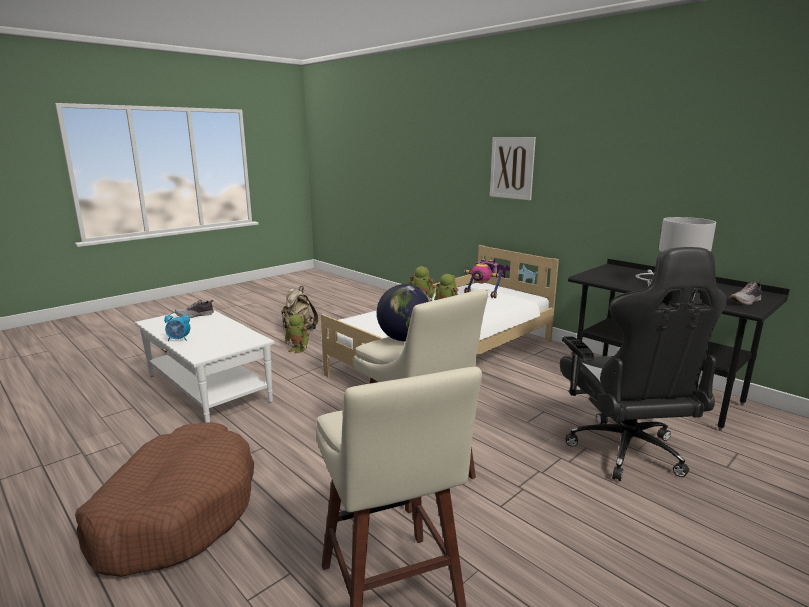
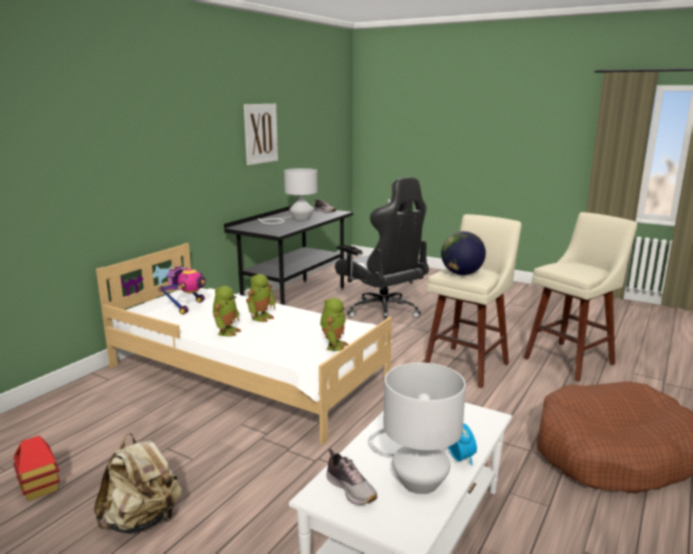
camera: 105 degrees left, 0 degrees up
(192, 328) = (409, 465): none -> grey table lamp
(298, 349) = (236, 493): toy robot -> toy robot (334, 346)
(344, 313) = (40, 488): none -> toy house
(512, 168) = (114, 158): picture -> picture (260, 133)
(621, 446) = (380, 311): black office chair -> black office chair turned 75 degrees clockwise

